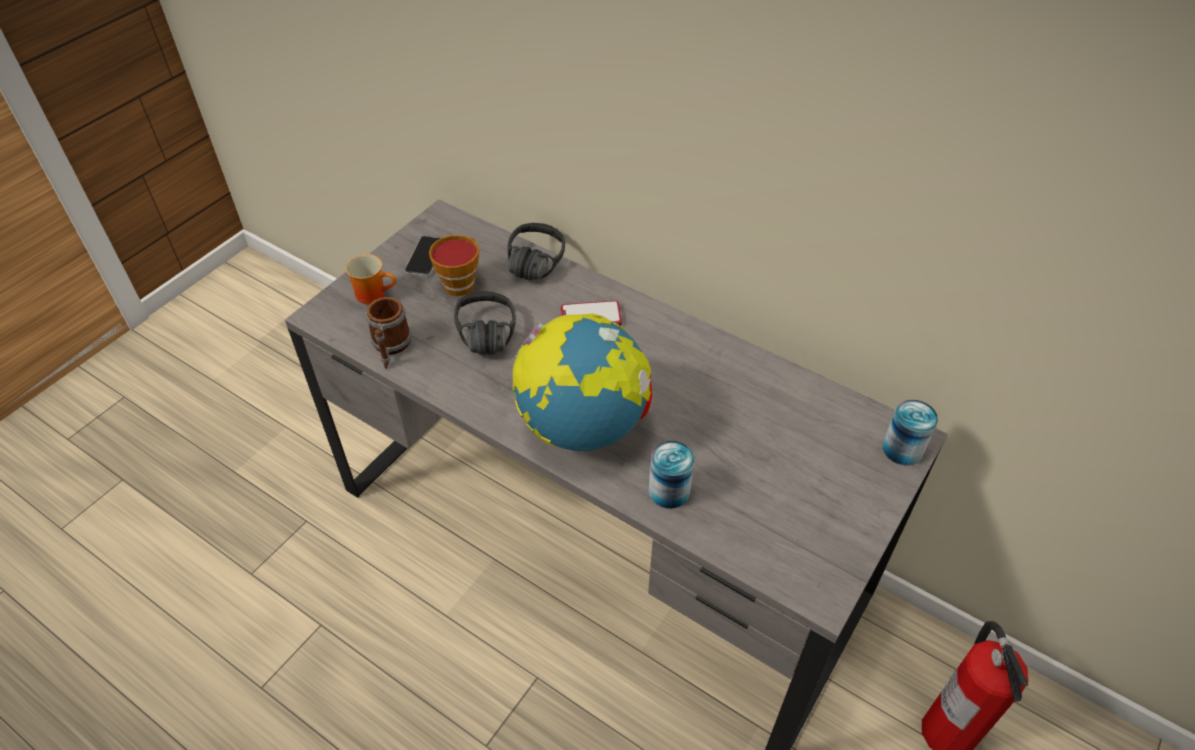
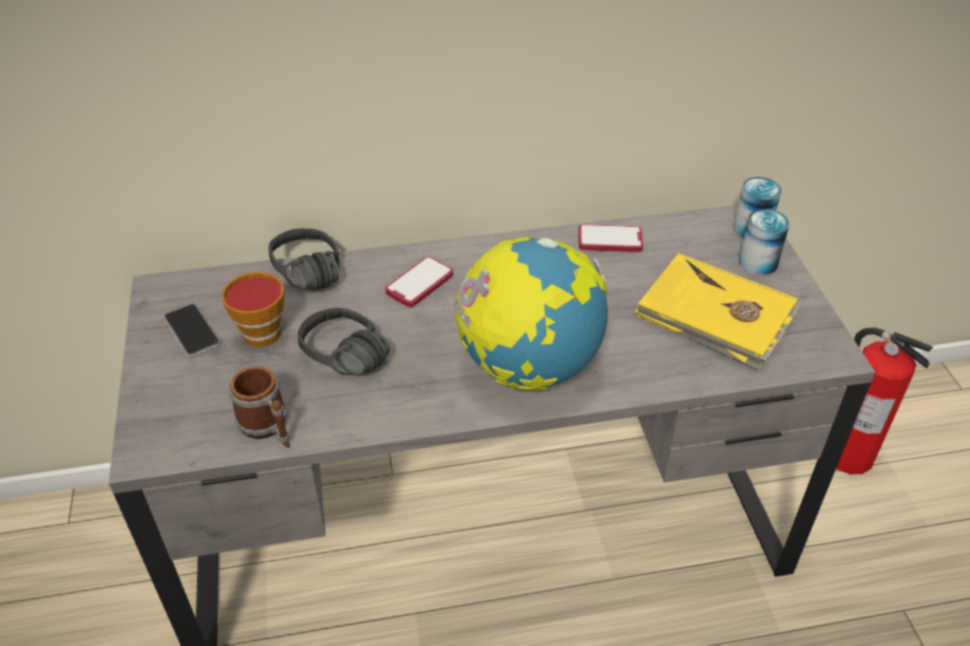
camera: 45 degrees left, 5 degrees down
(375, 293) = (182, 394): mug -> none
(669, 491) = (653, 364): can -> can (758, 262)
(768, 377) = (610, 240): none -> phone
(768, 493) = (715, 316): none -> yellow book

